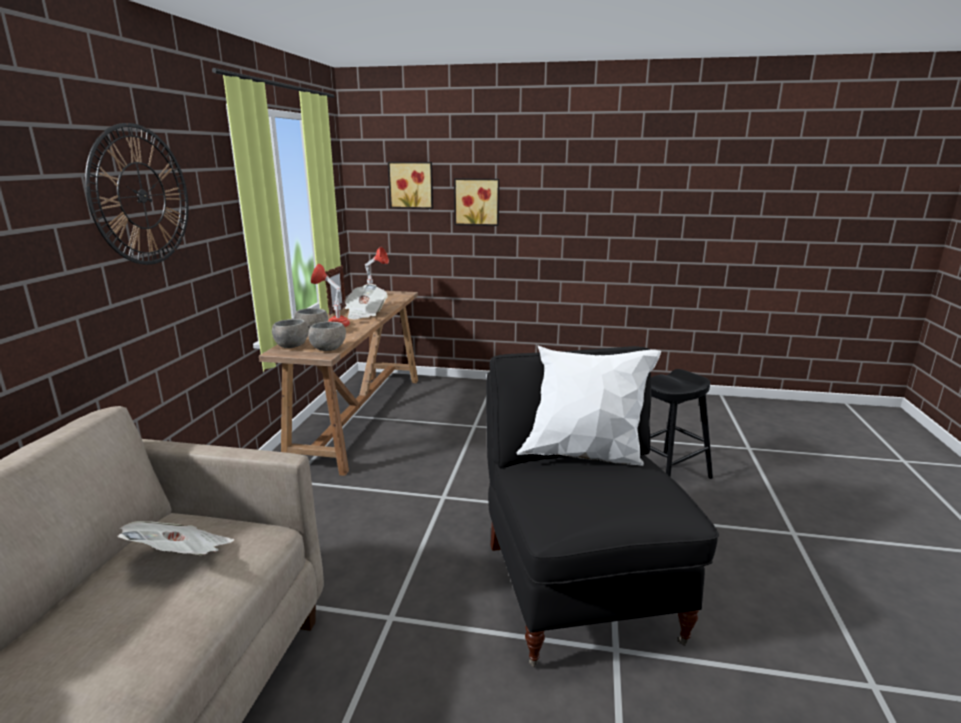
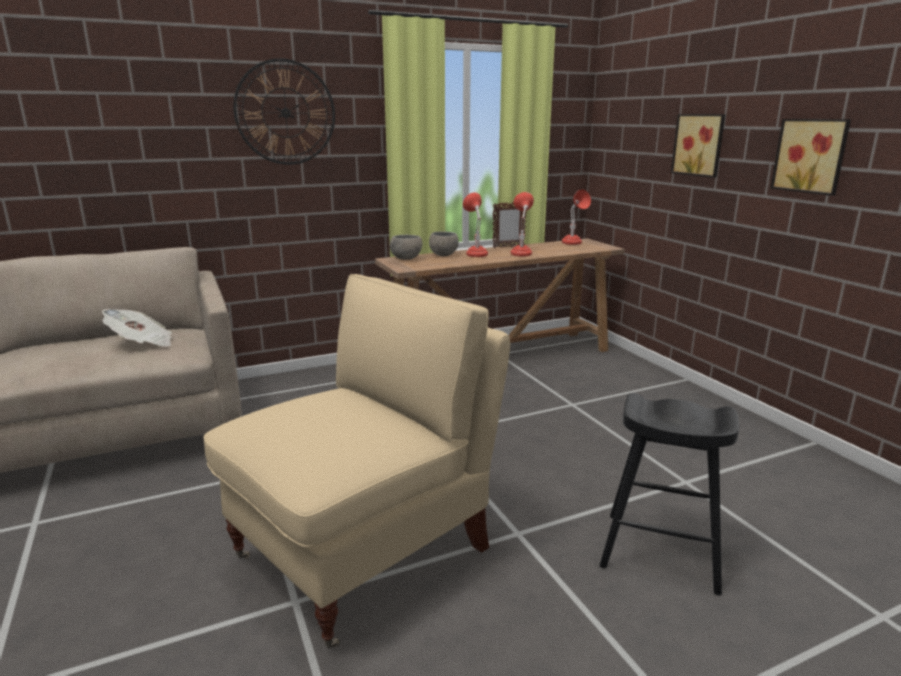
camera: 55 degrees right, 0 degrees up
(327, 349) = (417, 266): grey bowl -> none
(365, 314) = (521, 253): newspaper -> red table lamp
(411, 185) = (642, 123): picture -> picture (811, 156)
(578, 589) = (366, 551): black armchair -> beige armchair
(585, 456) = (375, 405): white pillow -> none

